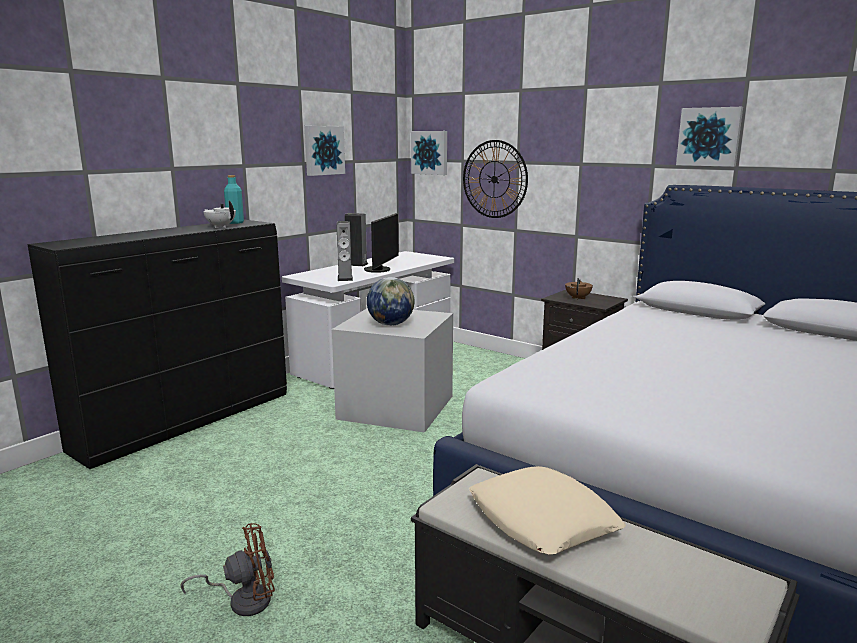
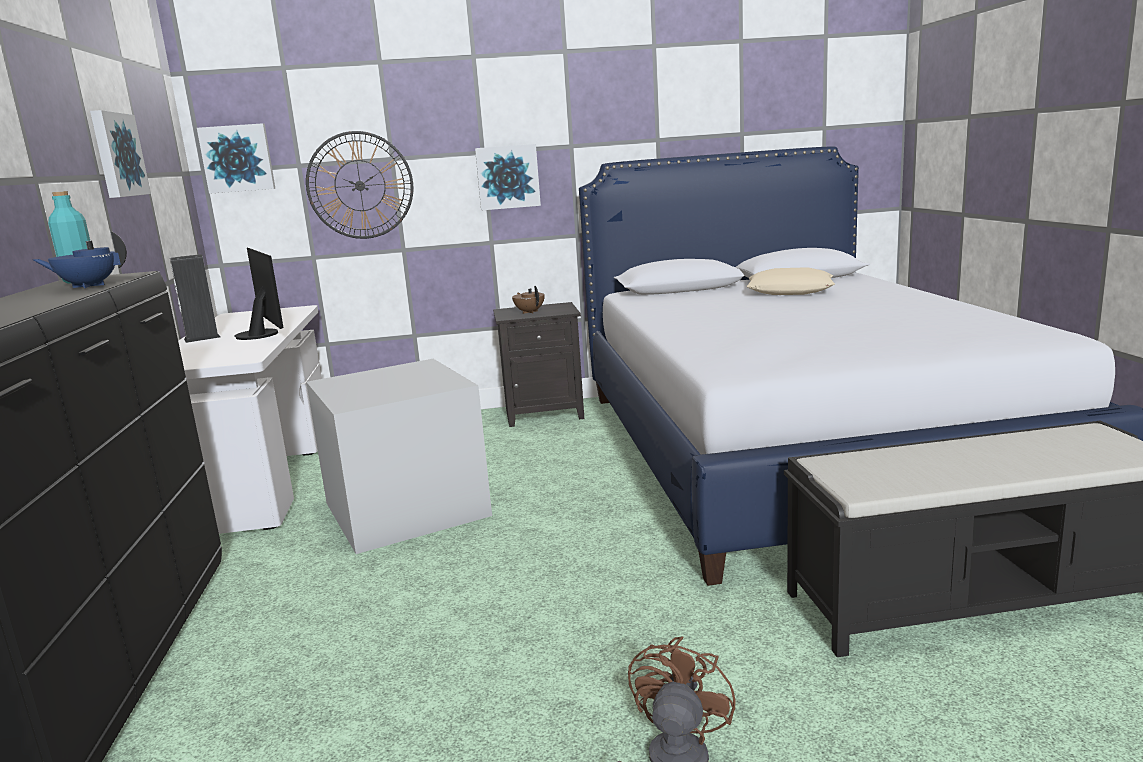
camera: 45 degrees left, 0 degrees up
(221, 227) = (88, 286): white teapot -> blue teapot
(345, 278) = (244, 352): speaker -> none
(391, 324) = (397, 387): globe -> none
(542, 520) = (933, 463): beige pillow -> beige pillow (790, 291)
(709, 137) = (627, 108): picture -> picture (507, 177)

